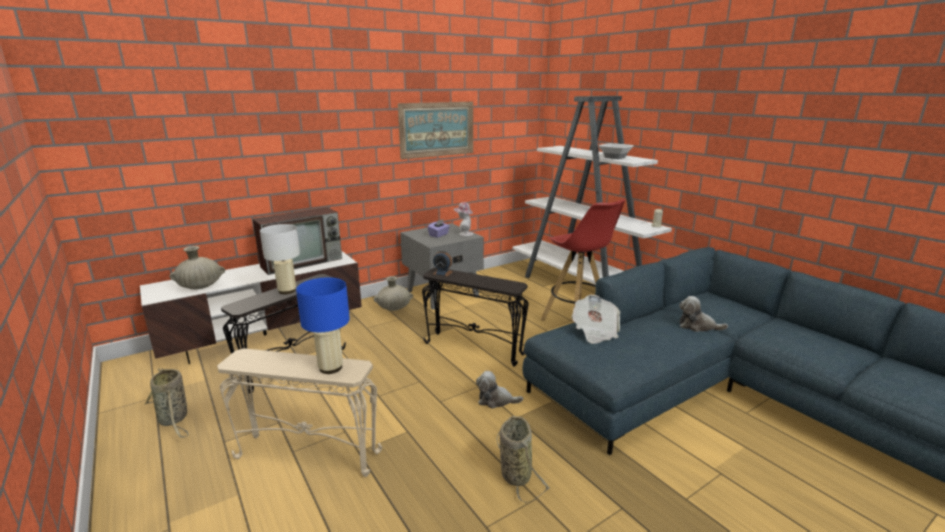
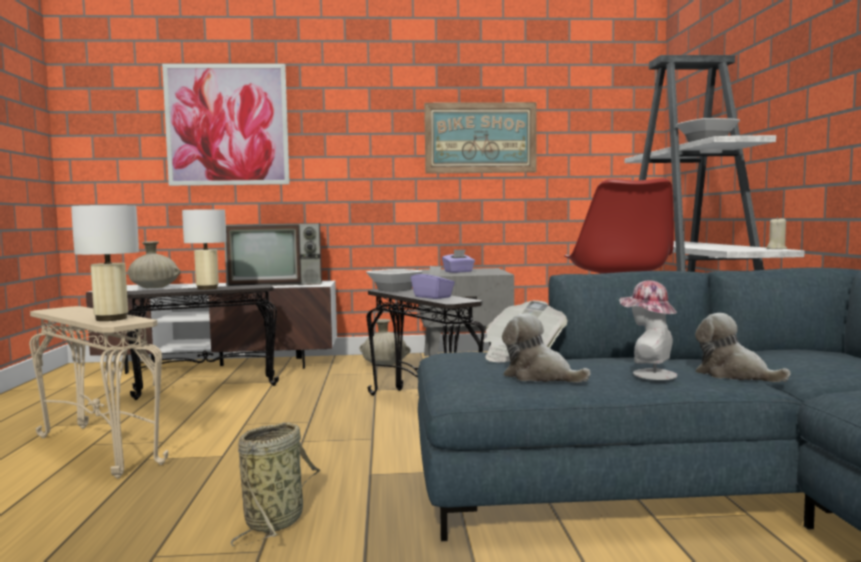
camera: 30 degrees right, 15 degrees down
(174, 419) = (48, 404): basket -> none
(233, 127) = (227, 125): none -> picture
(331, 367) = (112, 319): blue table lamp -> white table lamp
(442, 273) = (395, 290): alarm clock -> bowl
(464, 234) = (493, 272): hat -> hat (648, 374)
(489, 283) = (433, 297): none -> purple tissue box
(496, 400) = (371, 454): plush toy -> plush toy (540, 376)

